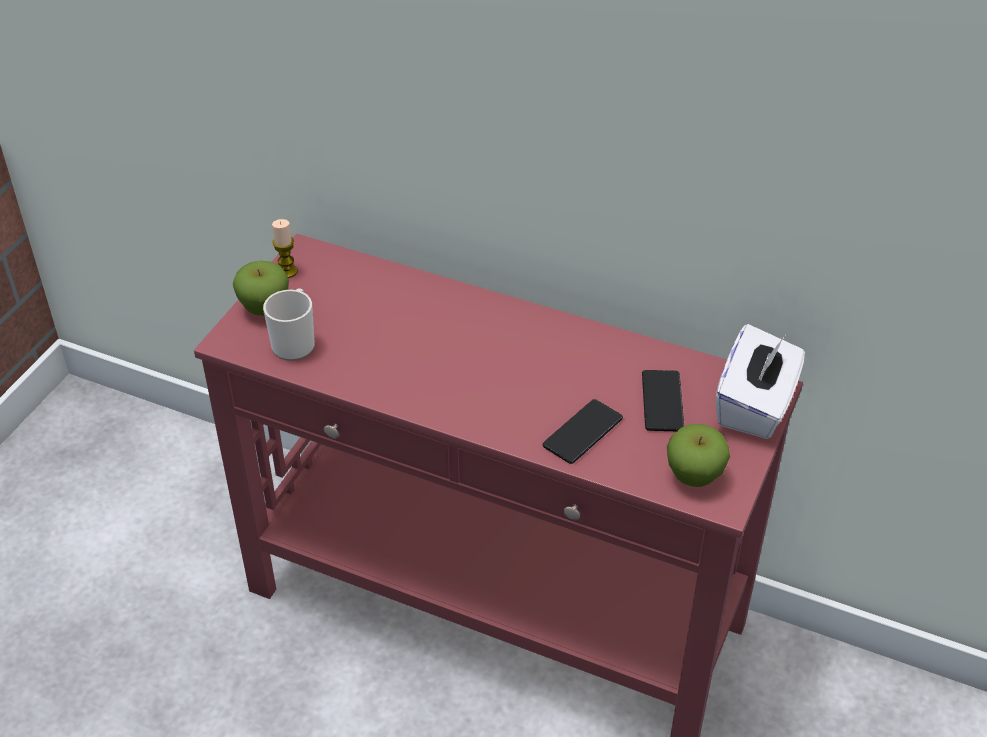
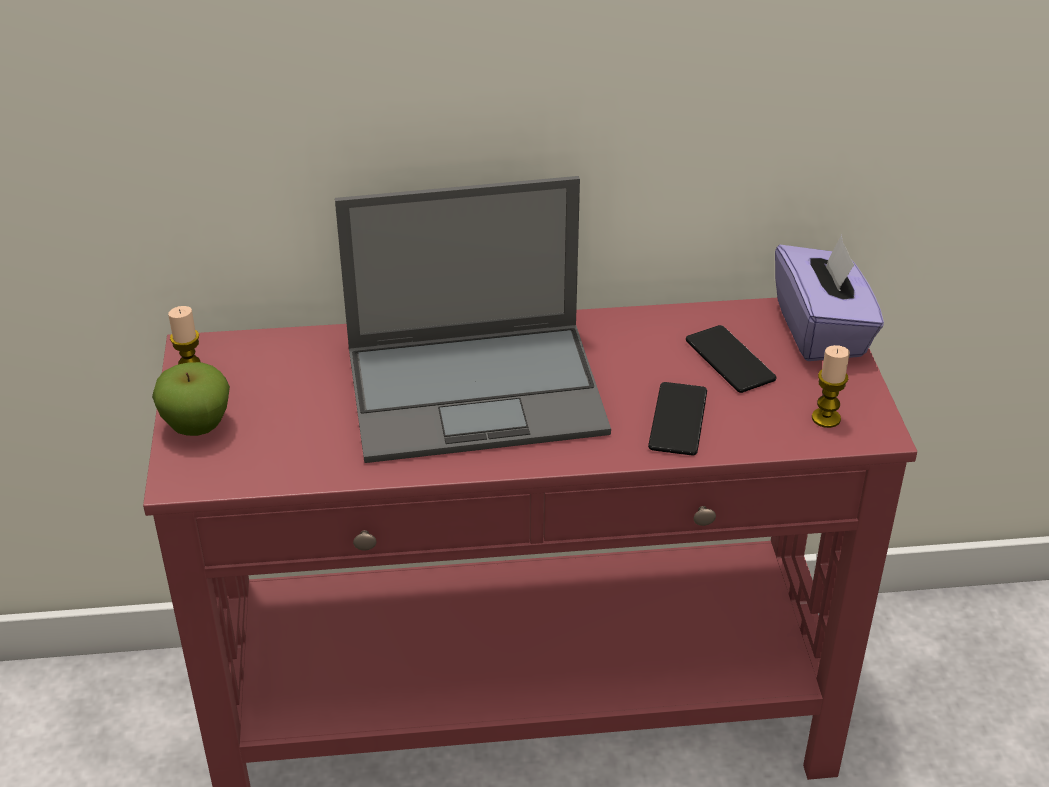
camera: 30 degrees left, 5 degrees down
(295, 343) = (269, 450): mug -> none
(462, 353) = (478, 390): none -> laptop
(694, 476) = (826, 418): apple -> candle
(755, 406) = (821, 331): white tissue box -> purple tissue box

